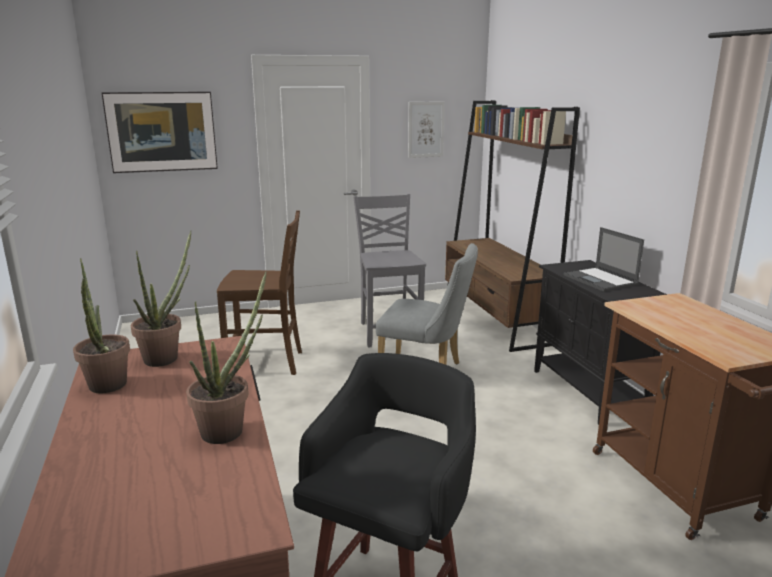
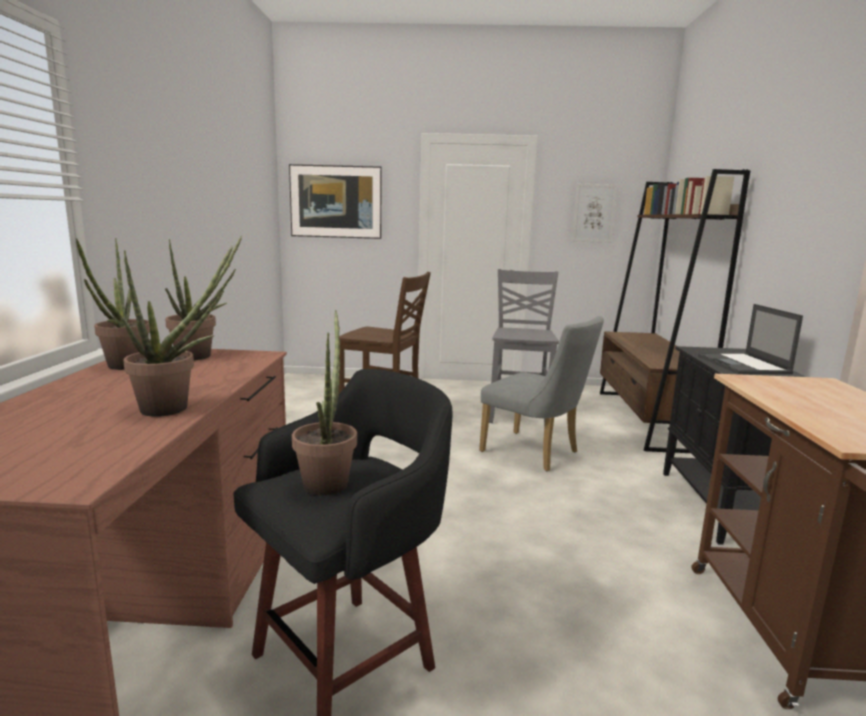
camera: 20 degrees right, 5 degrees down
(374, 461) = (327, 480): none -> potted plant

